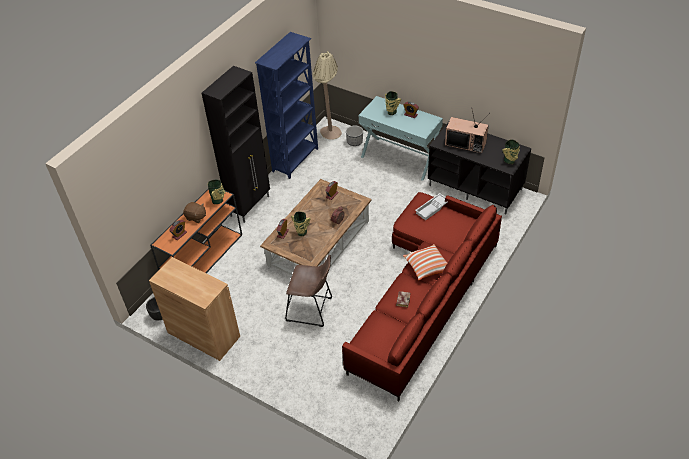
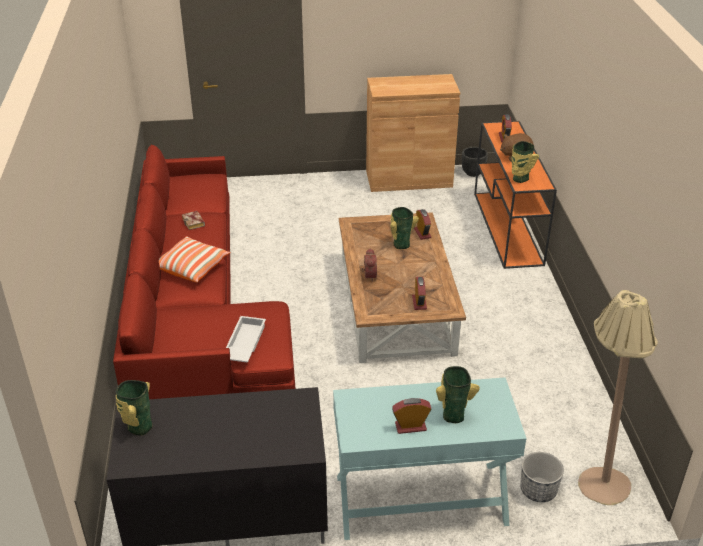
camera: 140 degrees right, 10 degrees down
(250, 206) = (545, 303): black cabinet -> none
(296, 160) = (584, 399): blue bookcase -> none
(312, 310) = (321, 239): brown stool -> none
(466, 143) = (250, 424): television -> none

